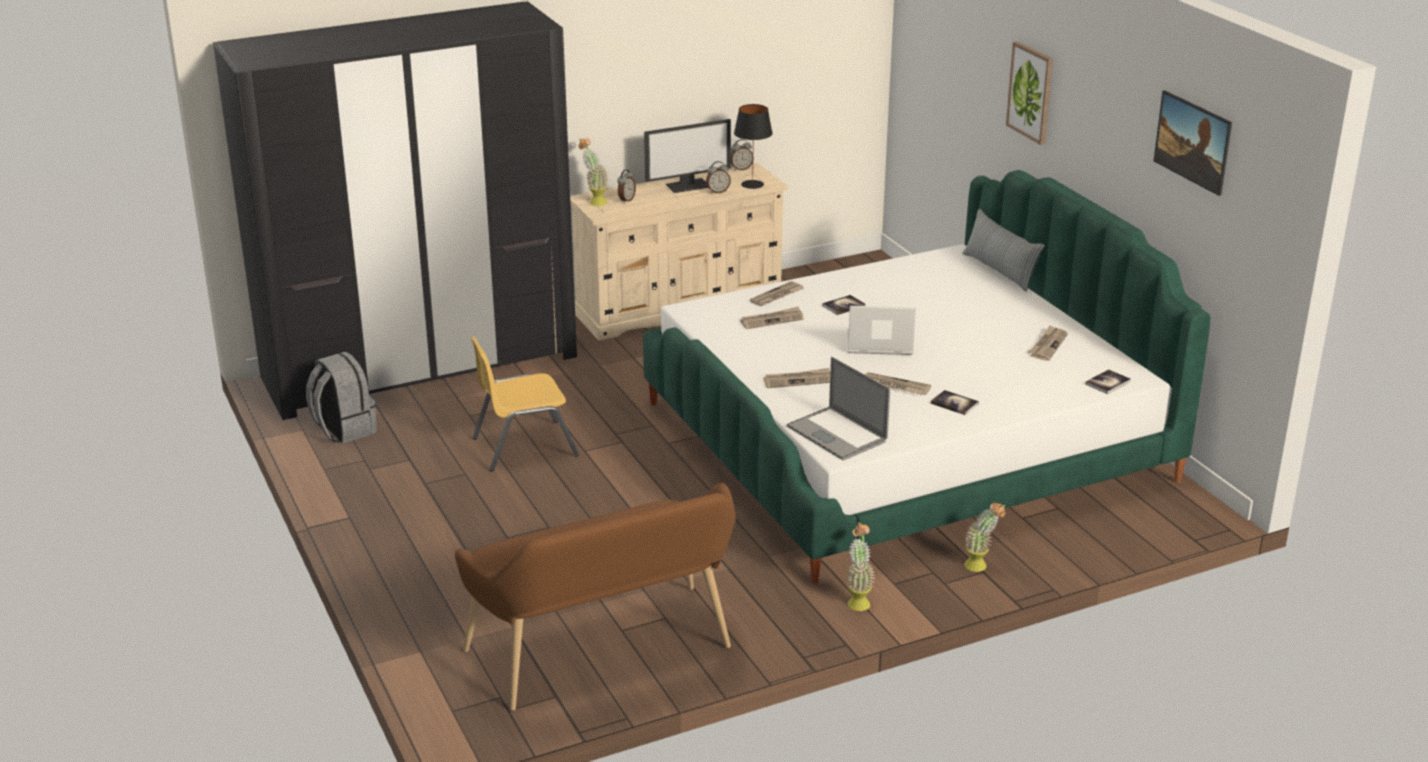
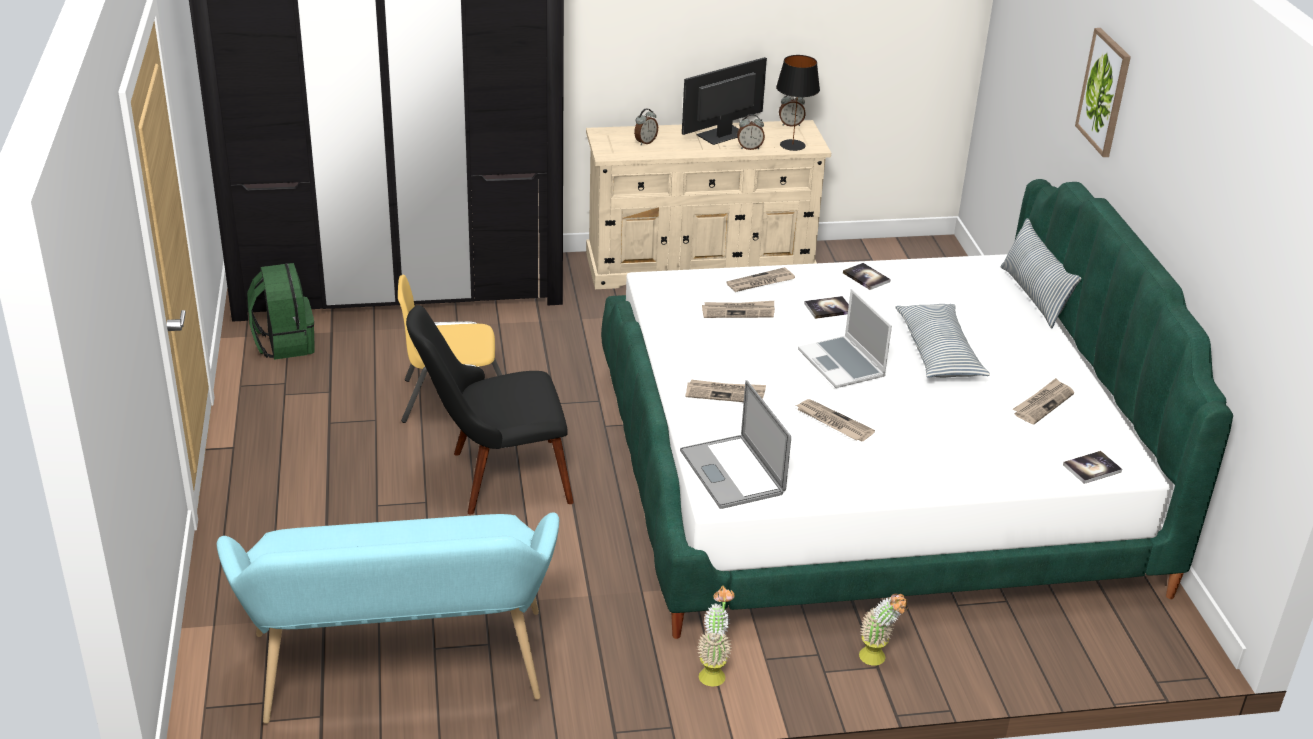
camera: 15 degrees right, 5 degrees up
(343, 429) = (284, 343): grey backpack -> green backpack
(594, 201) = (610, 138): potted plant -> none
(597, 499) = (493, 479): none -> black chair
(606, 654) = (401, 675): brown bench -> turquoise bench
(688, 185) = (722, 135): monitor -> monitor turned 150 degrees clockwise
(878, 344) = (843, 364): laptop -> laptop turned 135 degrees counterclockwise
(949, 323) = (939, 352): none -> pillow
(954, 403) = (891, 460): book -> book (866, 277)
(1190, 160) = (1245, 215): picture -> none

